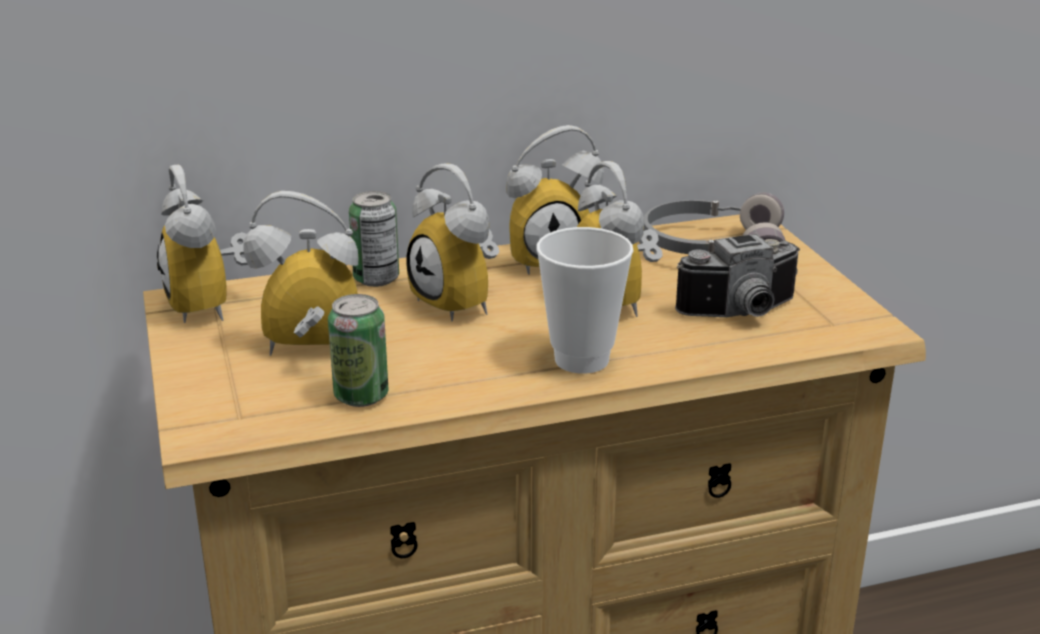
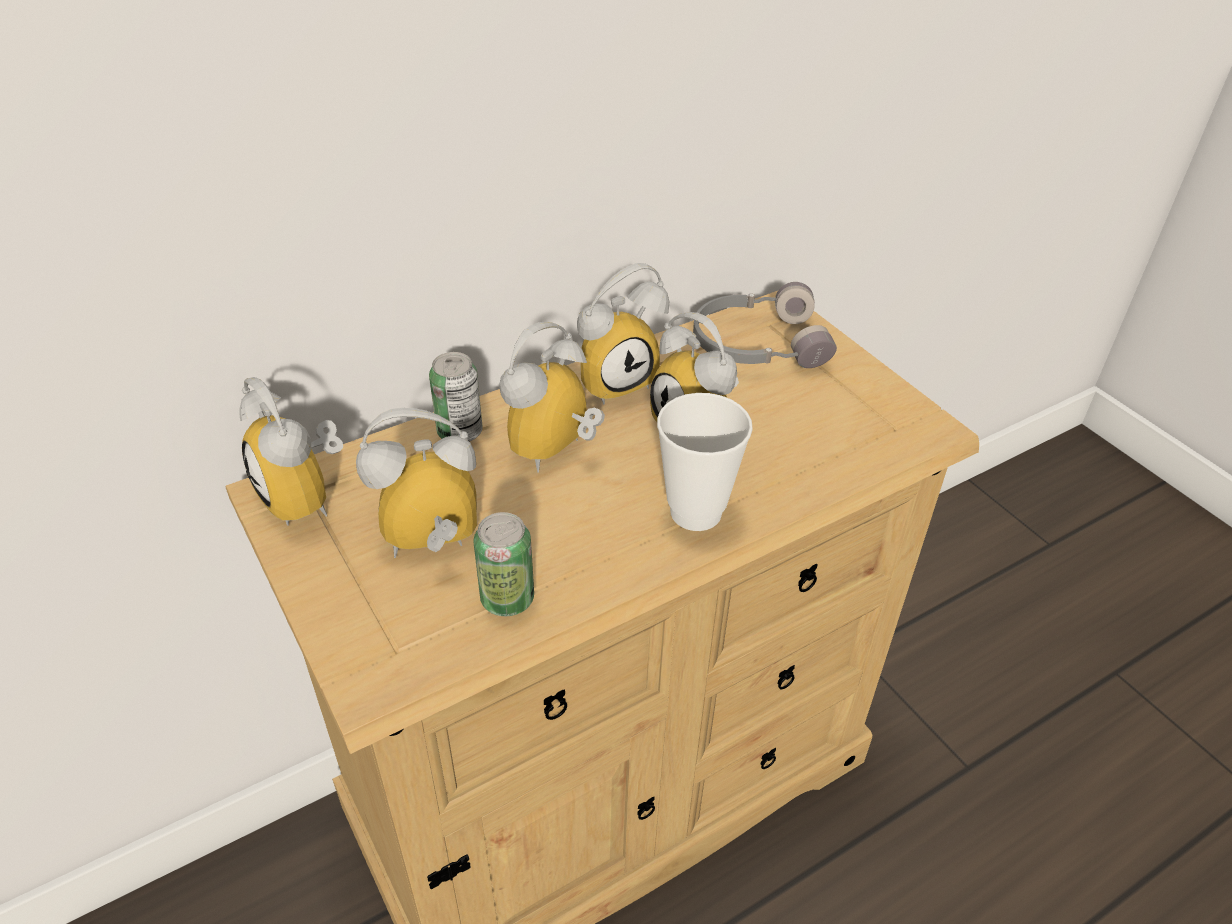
camera: 15 degrees left, 15 degrees up
(463, 303) = (557, 452): alarm clock -> alarm clock turned 90 degrees clockwise
(743, 313) = (816, 427): camera -> none

